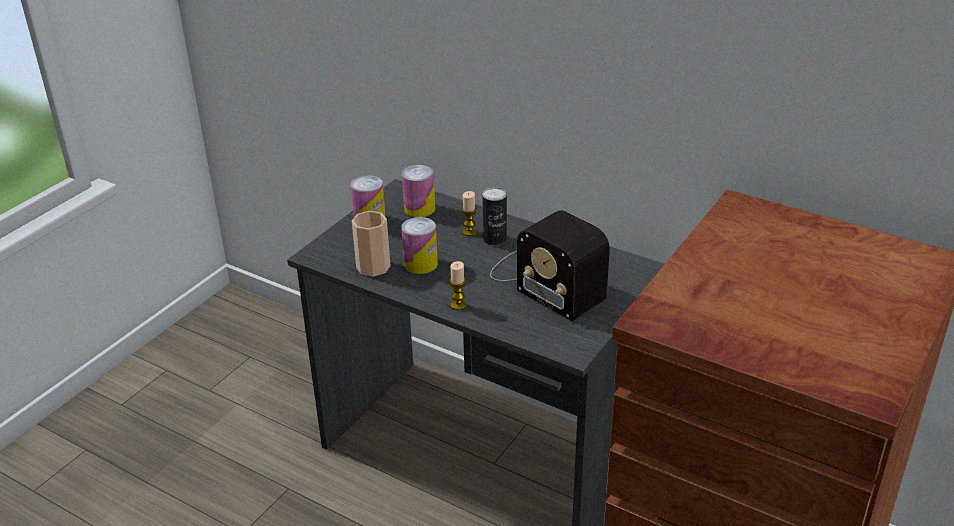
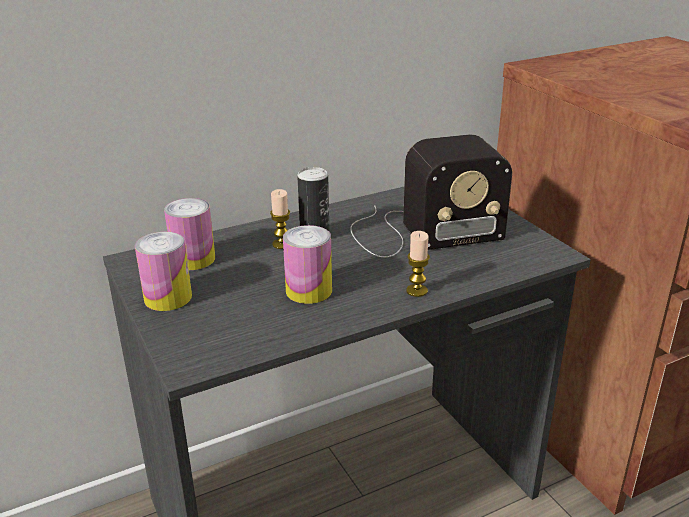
camera: 60 degrees left, 5 degrees down
(373, 267) = (276, 324): cup -> none

